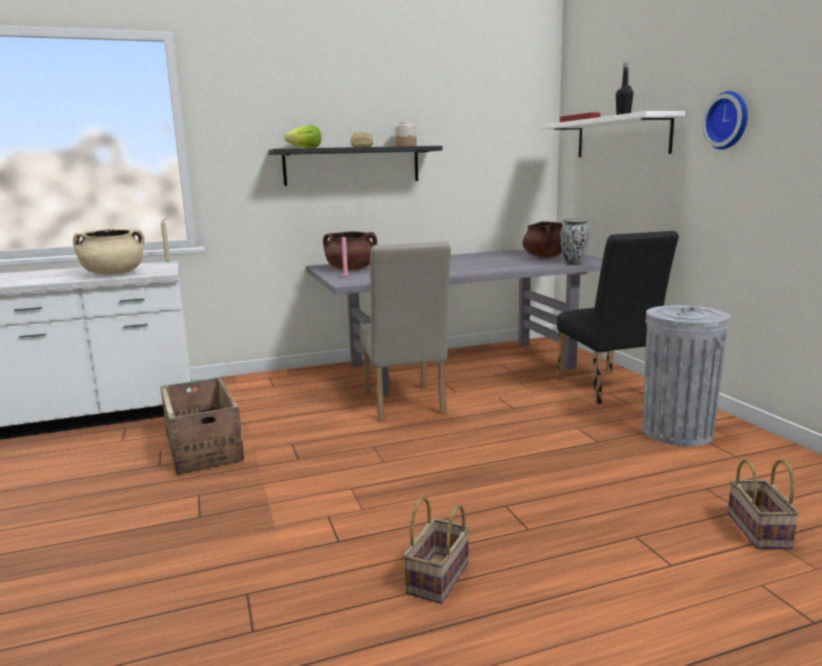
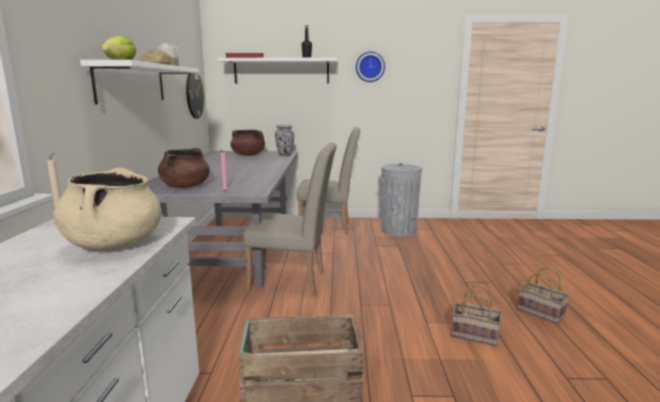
camera: 70 degrees left, 0 degrees up
(352, 165) = (132, 83): black shelf -> white shelf
(511, 173) = (194, 94): none -> wall clock
(607, 389) = (329, 228): black chair -> beige chair
(760, 531) = (499, 244): basket -> basket (476, 335)

